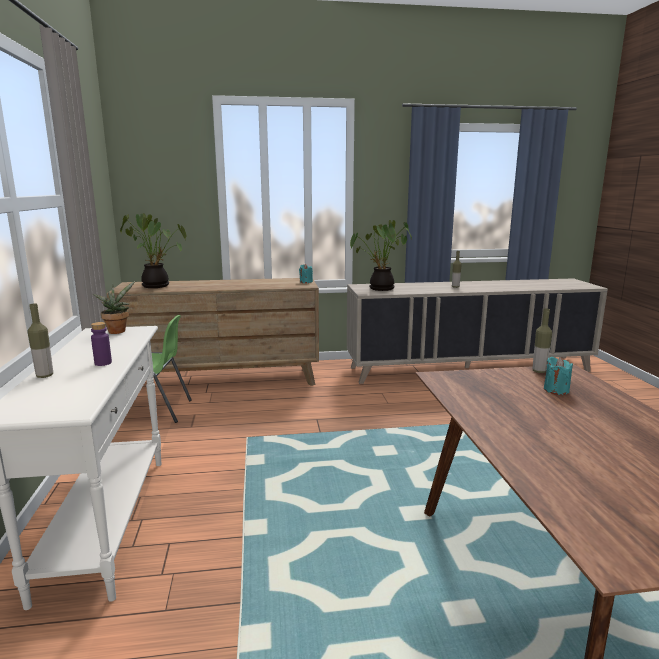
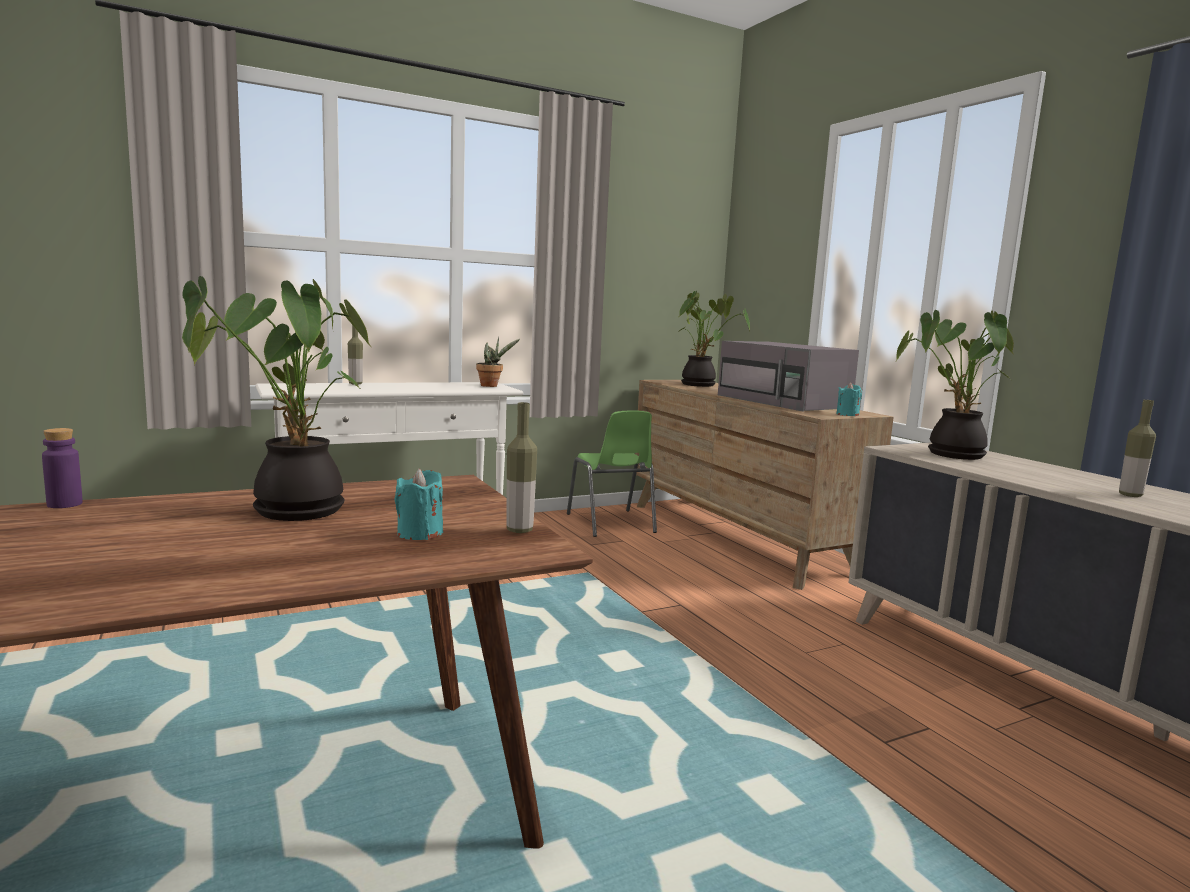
camera: 70 degrees right, 5 degrees down
(103, 363) = (391, 388): purple bottle -> purple bottle (64, 504)
(252, 283) = (783, 402): none -> grey microwave
(524, 419) = (291, 510): none -> potted plant

